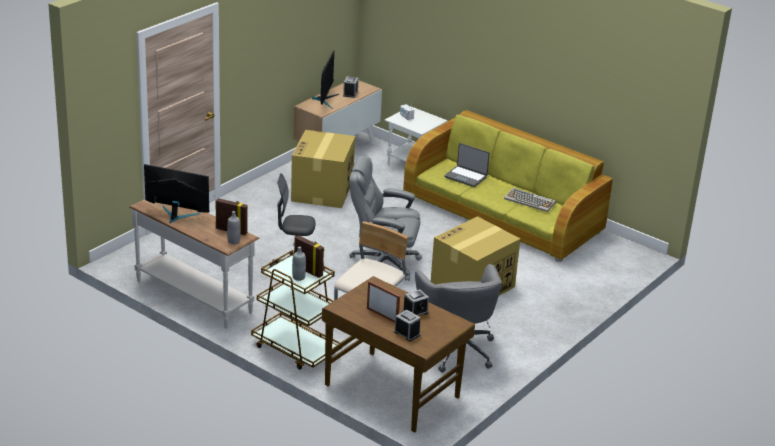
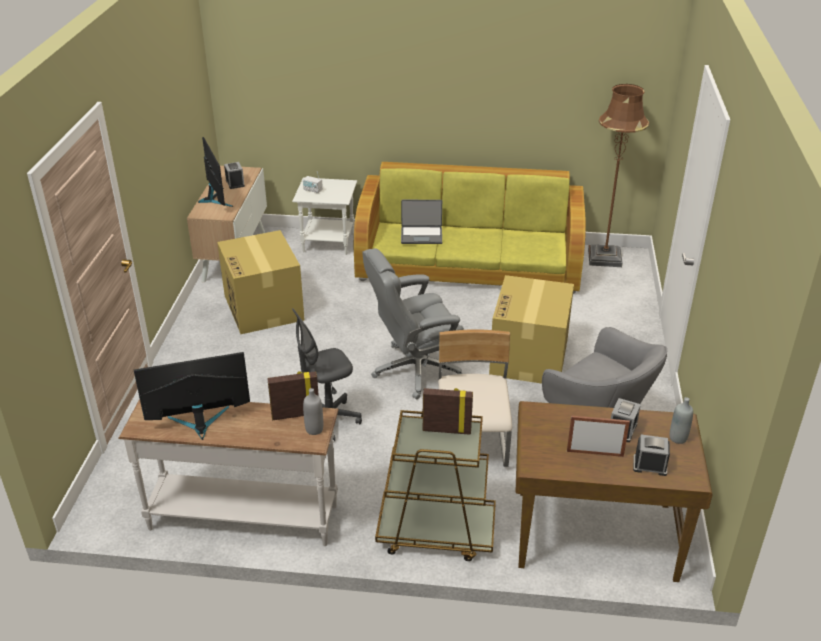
camera: 30 degrees left, 5 degrees up
(298, 277) = (446, 446): grey bottle -> grey bottle (678, 438)
(530, 201) = (509, 238): keyboard -> none
(618, 248) = (604, 258): none -> brown floor lamp

